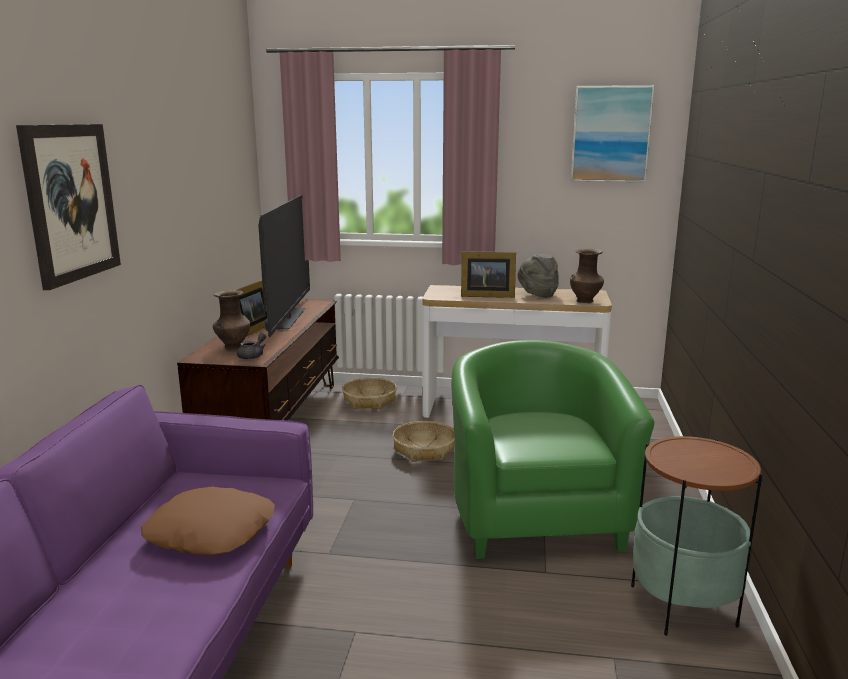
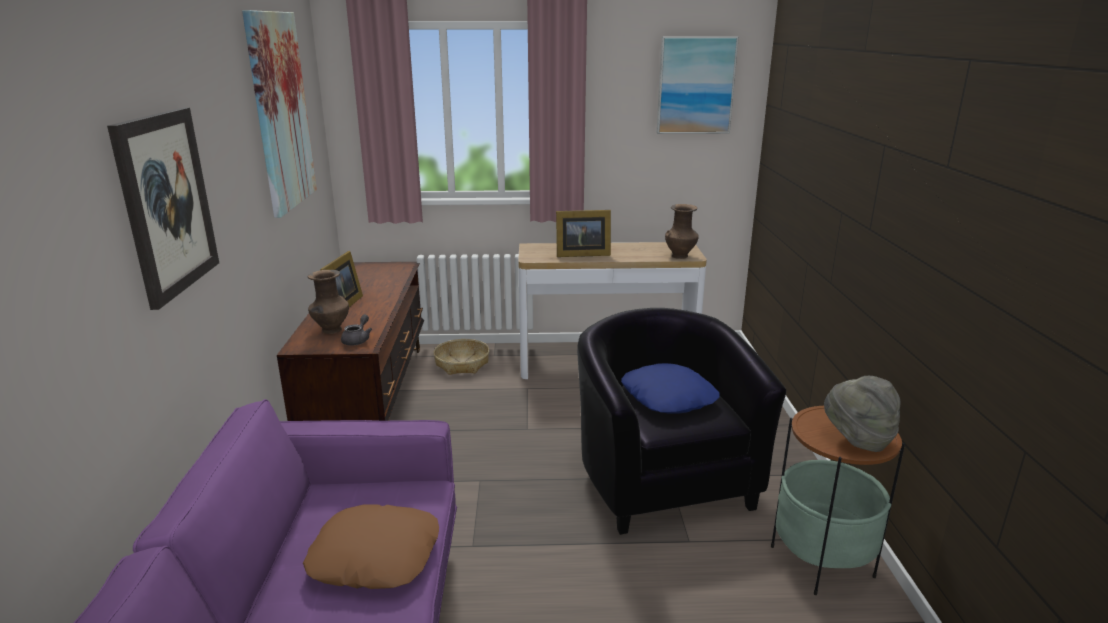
camera: 10 degrees left, 5 degrees up
(206, 147) = (280, 112): none -> picture
(290, 319) = (379, 289): television -> none
(424, 449) = (534, 416): basket -> none
(535, 516) = (662, 480): green armchair -> black armchair
(537, 294) = (630, 250): grey hat -> grey hat (857, 439)
(541, 427) = (669, 397): none -> blue pillow

